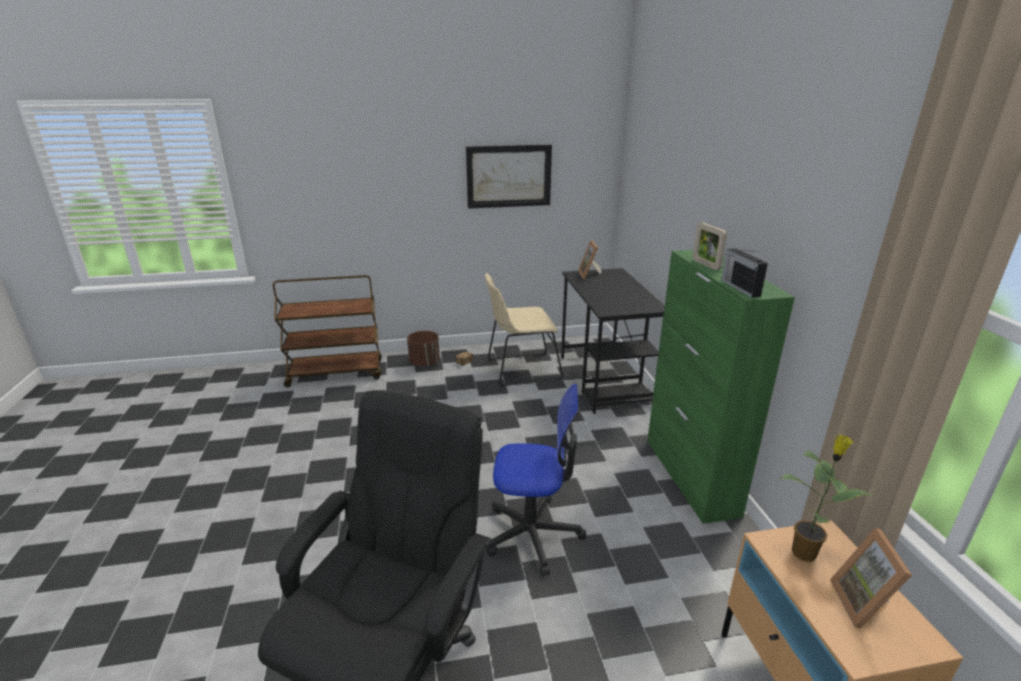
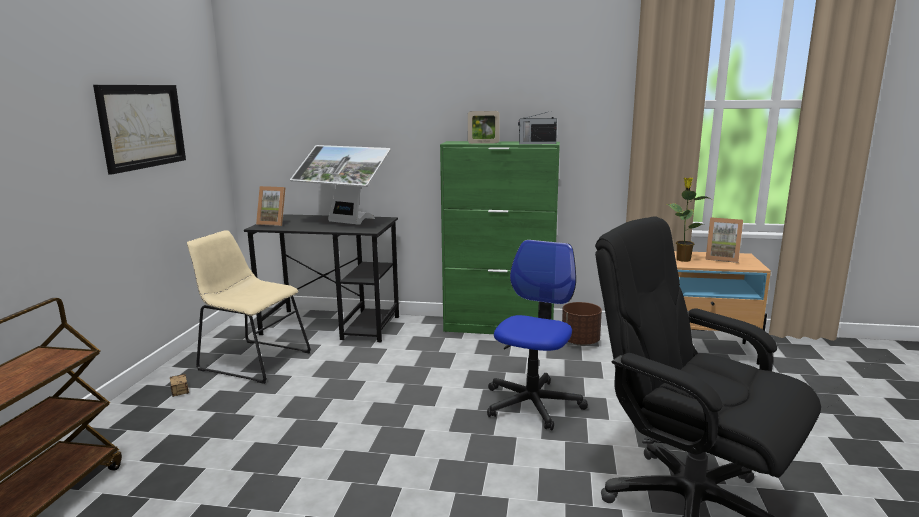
camera: 70 degrees left, 10 degrees down
(425, 363) = (134, 420): brown planter -> brown planter (580, 342)
(520, 369) = (251, 360): beige chair -> beige chair turned 105 degrees clockwise
(621, 296) = (345, 222): none -> monitor

